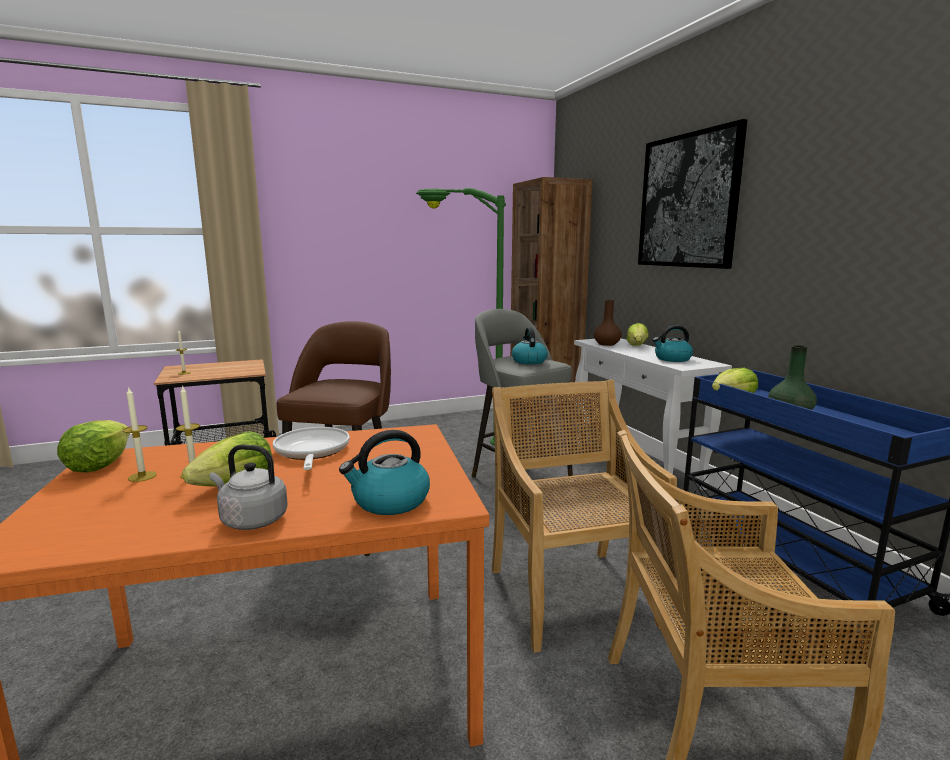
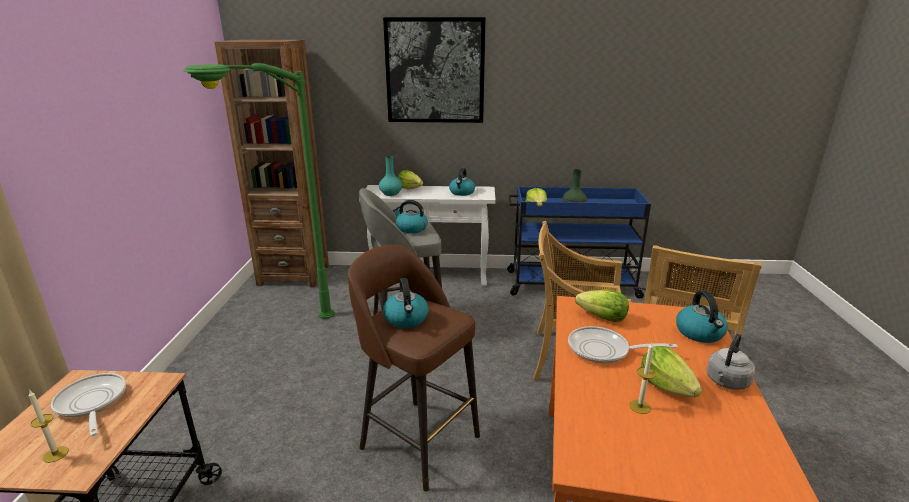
camera: 65 degrees left, 10 degrees up
(99, 465) = (604, 465): lettuce -> lettuce (602, 318)
(142, 476) = (639, 435): candle -> none
(229, 368) = (91, 404): none -> frying pan
(331, 384) = (406, 319): none -> kettle
(606, 344) = (390, 194): brown vase -> turquoise vase

